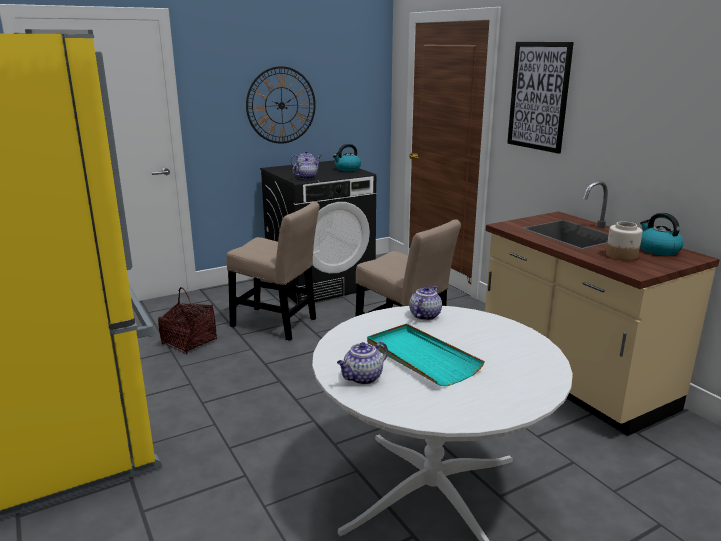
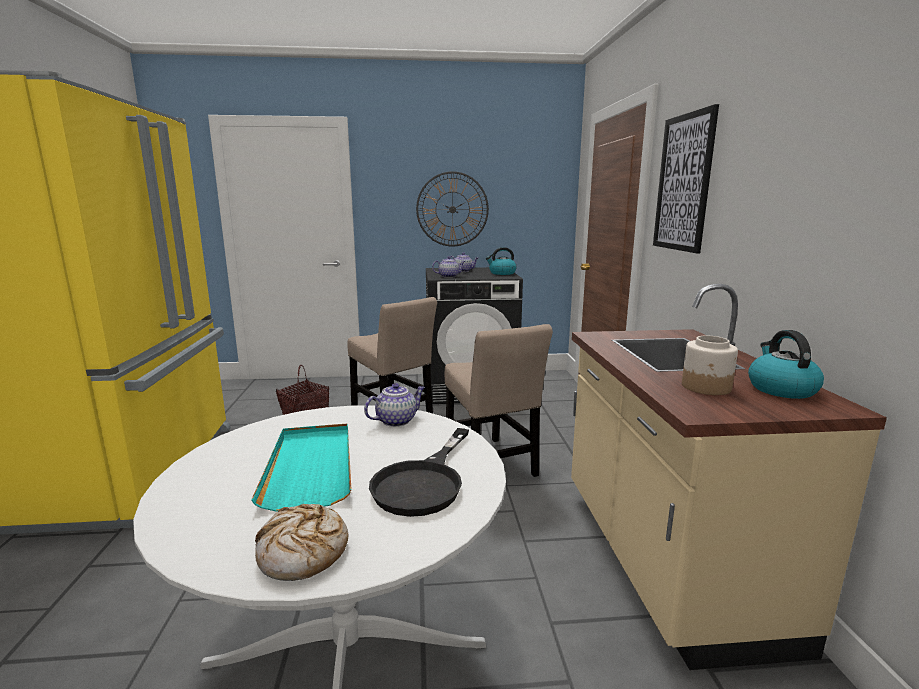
camera: 25 degrees right, 5 degrees down
(362, 378) = (211, 475): teapot -> none
(499, 401) = (303, 553): none -> bread
(504, 349) = (424, 482): none -> black frying pan

